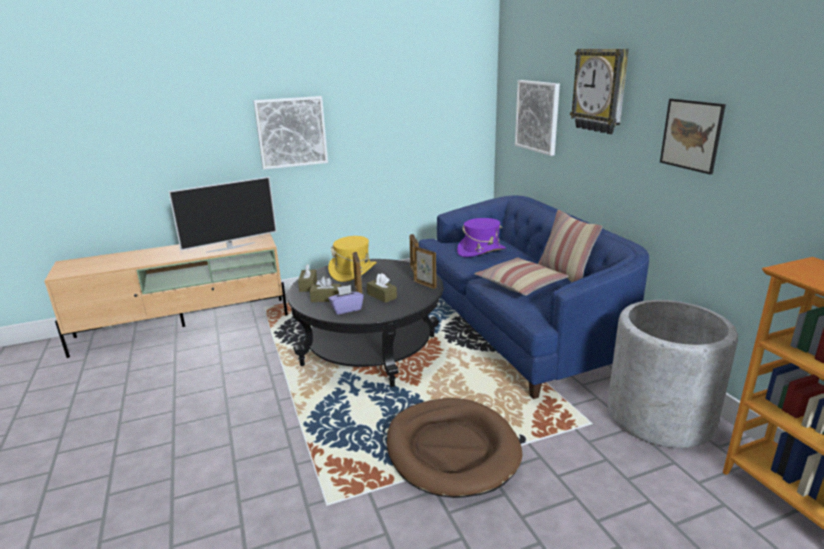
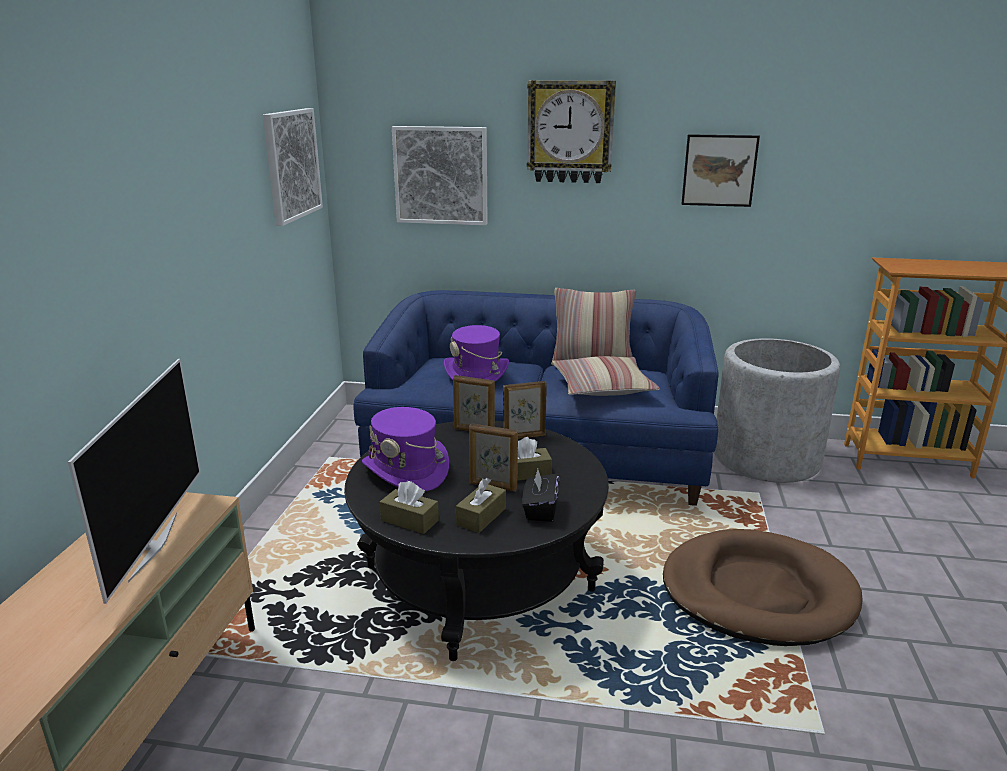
camera: 60 degrees left, 0 degrees up
(291, 132) = (136, 259): picture -> picture (291, 164)
(346, 309) = (540, 510): purple tissue box -> black tissue box
(353, 271) = (406, 471): yellow hat -> purple hat

